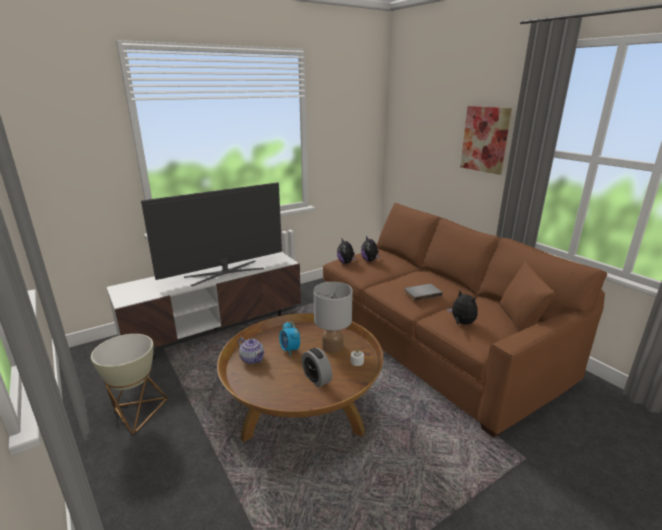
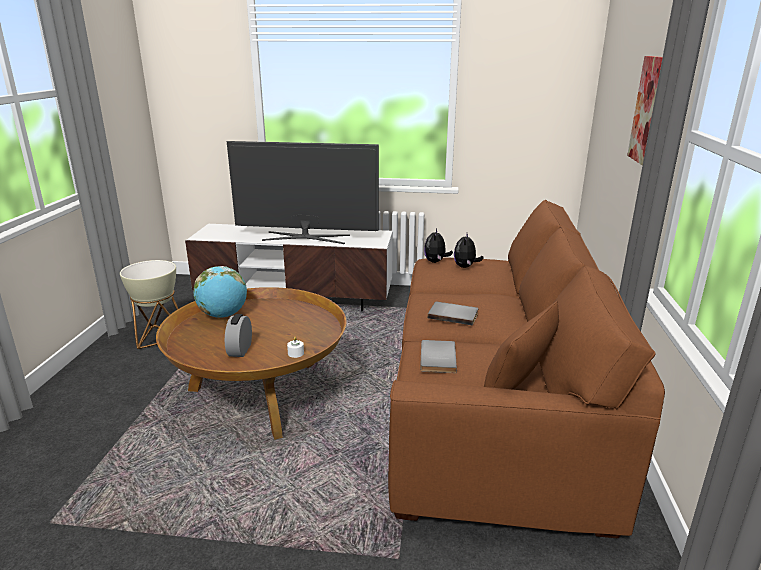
camera: 40 degrees right, 0 degrees up
(253, 359) = (223, 315): teapot -> globe
(290, 350) = (261, 320): alarm clock -> none
(332, 347) = (299, 333): grey table lamp -> none
(461, 323) = (436, 358): plush toy -> grey book

